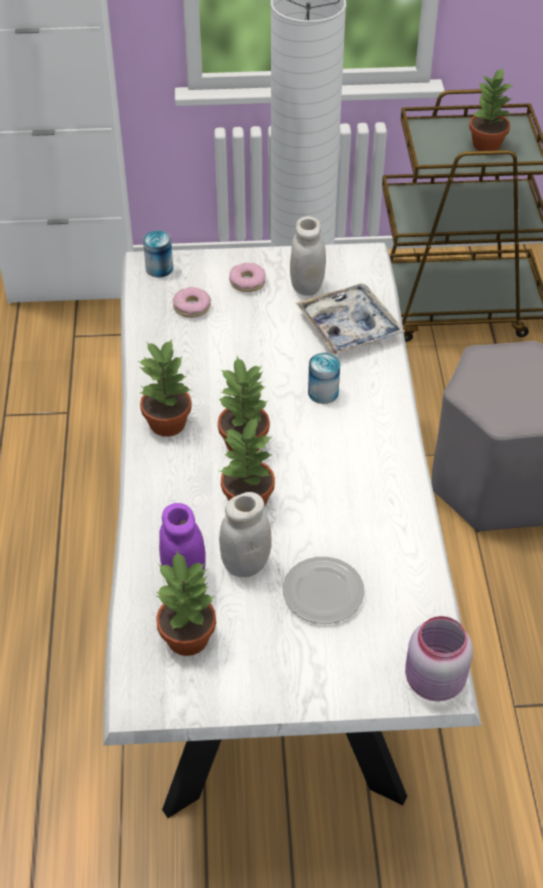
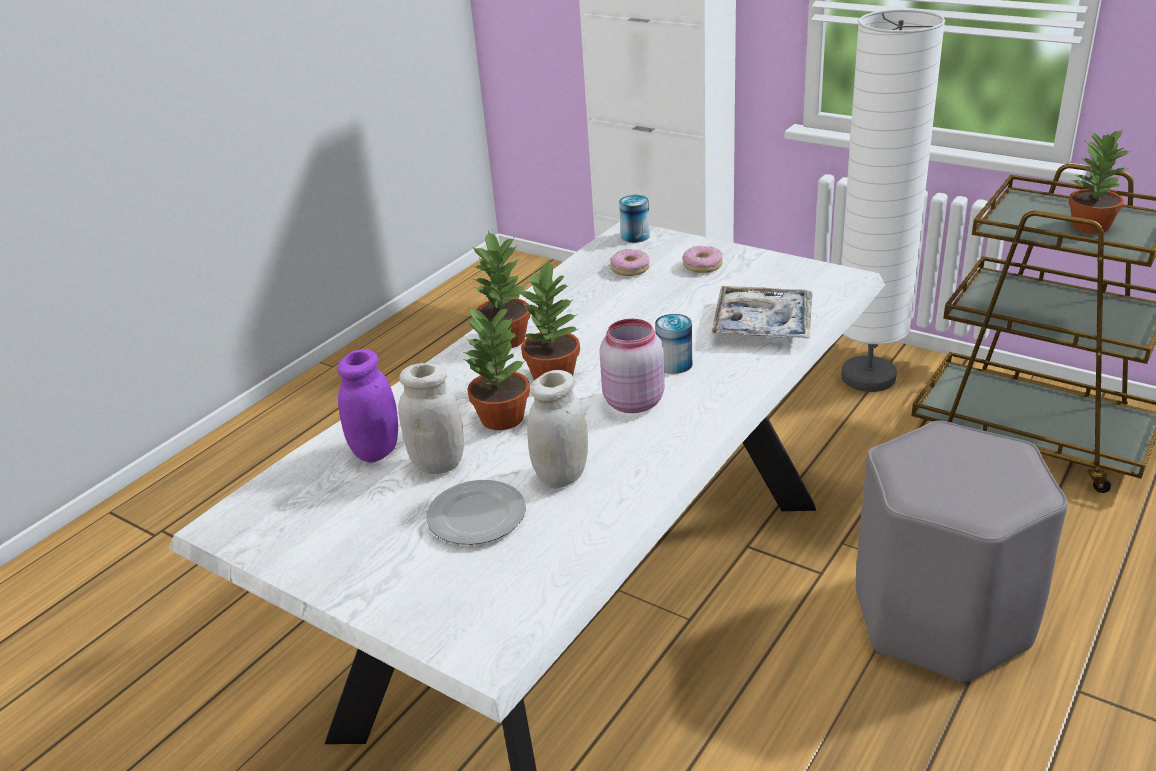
camera: 40 degrees right, 15 degrees down
(189, 637) = (321, 496): potted plant -> none
(307, 286) = (756, 283): white jar -> white jar (562, 476)
(432, 682) = (485, 645): pink jar -> pink jar (631, 402)

